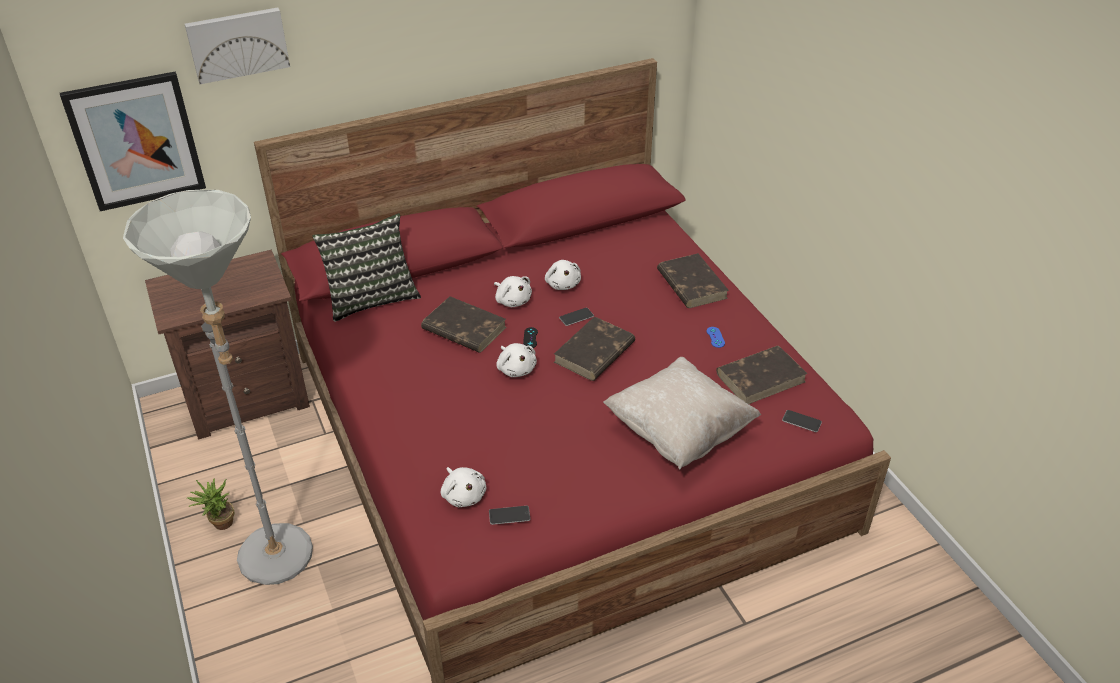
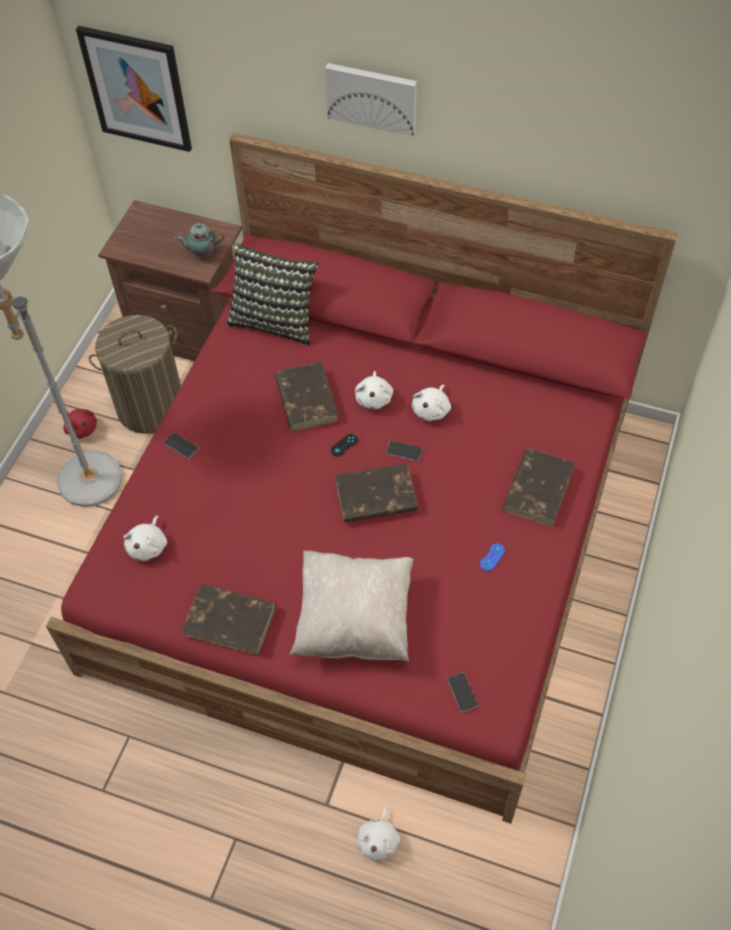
camera: 45 degrees right, 15 degrees up
(219, 525) = (81, 428): potted plant -> red plush toy
(237, 44) = (229, 44): picture -> picture (372, 97)
(259, 282) = (202, 254): none -> teapot
(270, 469) = (151, 407): none -> laundry basket
(509, 515) = (157, 588): phone -> phone (181, 445)
(516, 368) = (302, 466): white plush toy -> white plush toy (379, 840)
(761, 377) = (481, 625): brown book -> brown book (231, 621)

